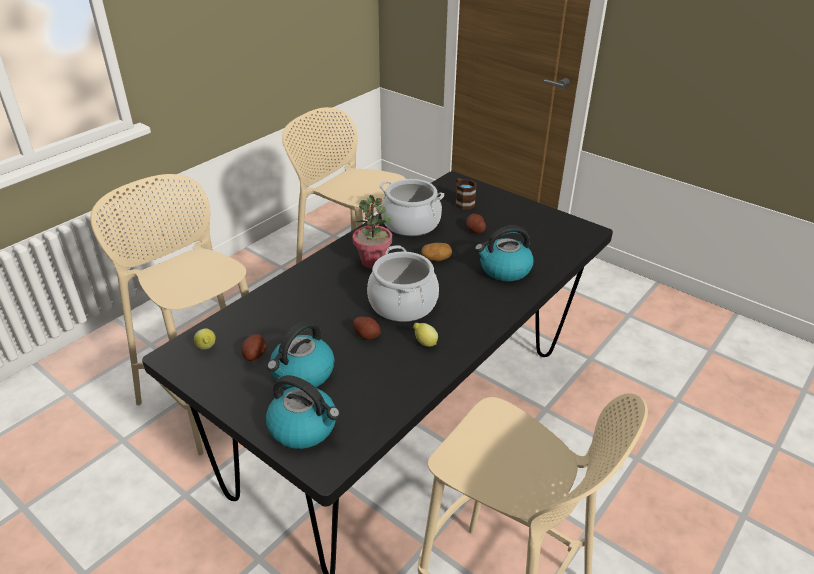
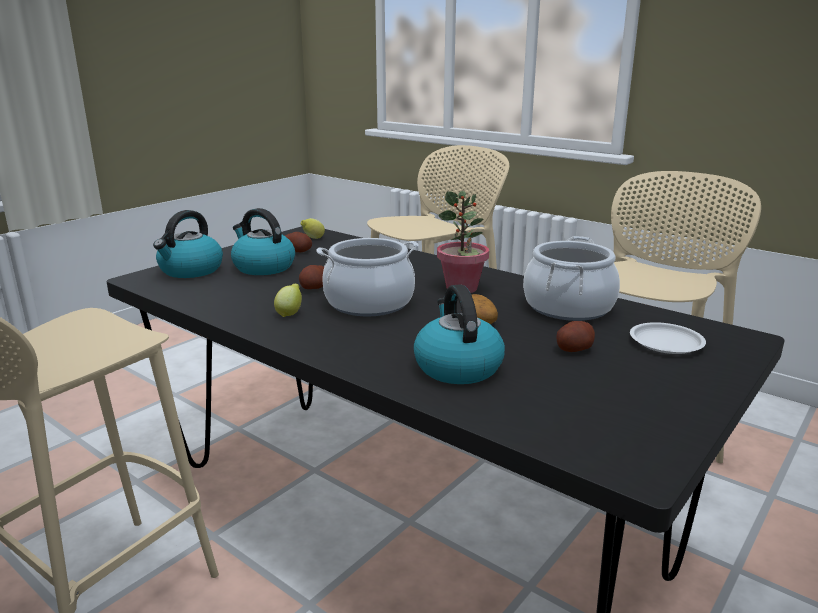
camera: 90 degrees right, 15 degrees down
(463, 202) = (666, 342): brown mug -> white plate

